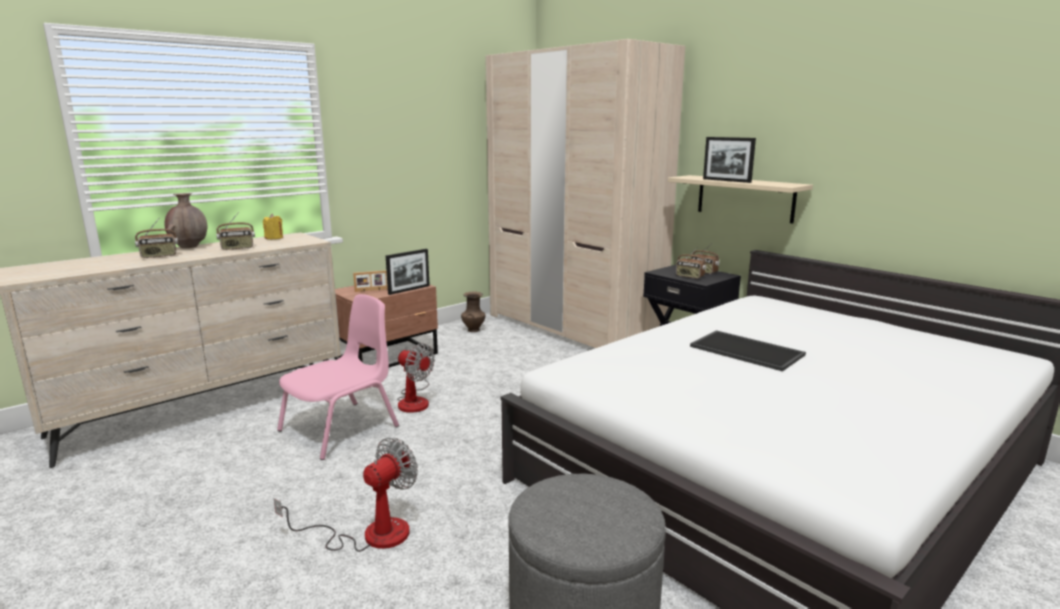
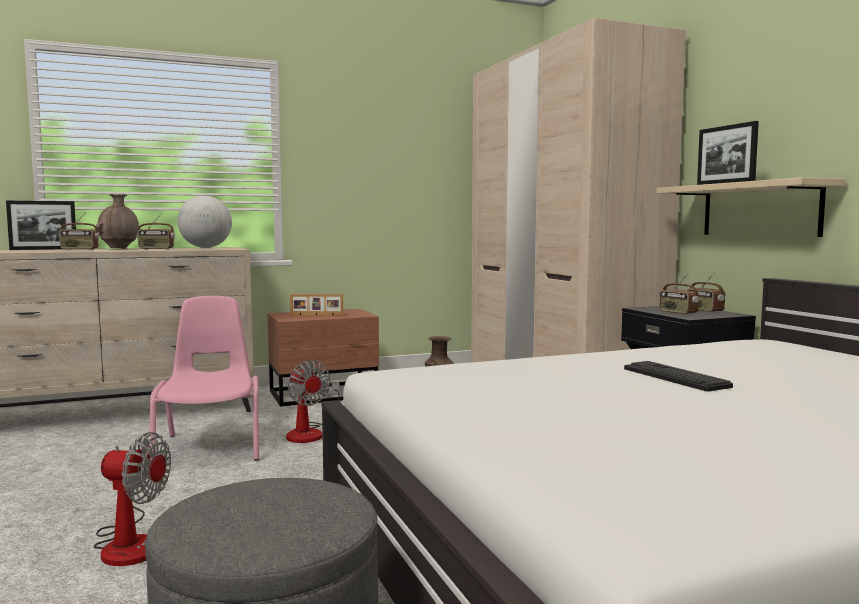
camera: 20 degrees right, 10 degrees down
(274, 238) = (206, 247): yellow candle -> globe
(341, 428) = (211, 447): pink chair -> pink chair turned 75 degrees counterclockwise
(369, 534) = (129, 543): fan -> fan turned 45 degrees clockwise
(409, 290) = (346, 317): picture frame -> picture frame (44, 249)
(748, 350) = (675, 377): tray -> keyboard

